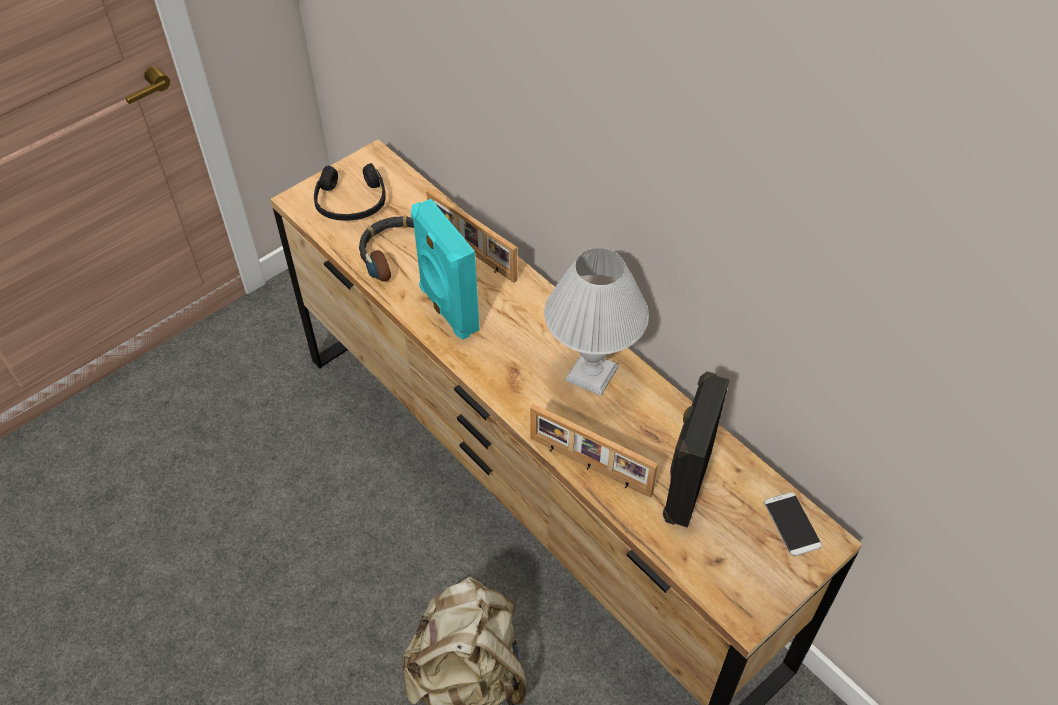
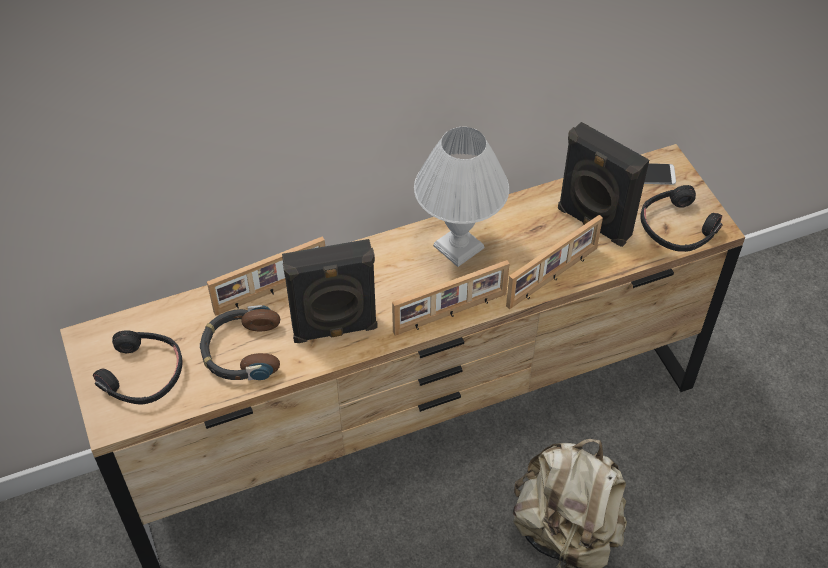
camera: 70 degrees left, 0 degrees up
(447, 309) = (335, 330): turquoise speaker -> black speaker
(503, 391) = (451, 314): none -> picture frame
(723, 572) = (677, 228): none -> black headphones

